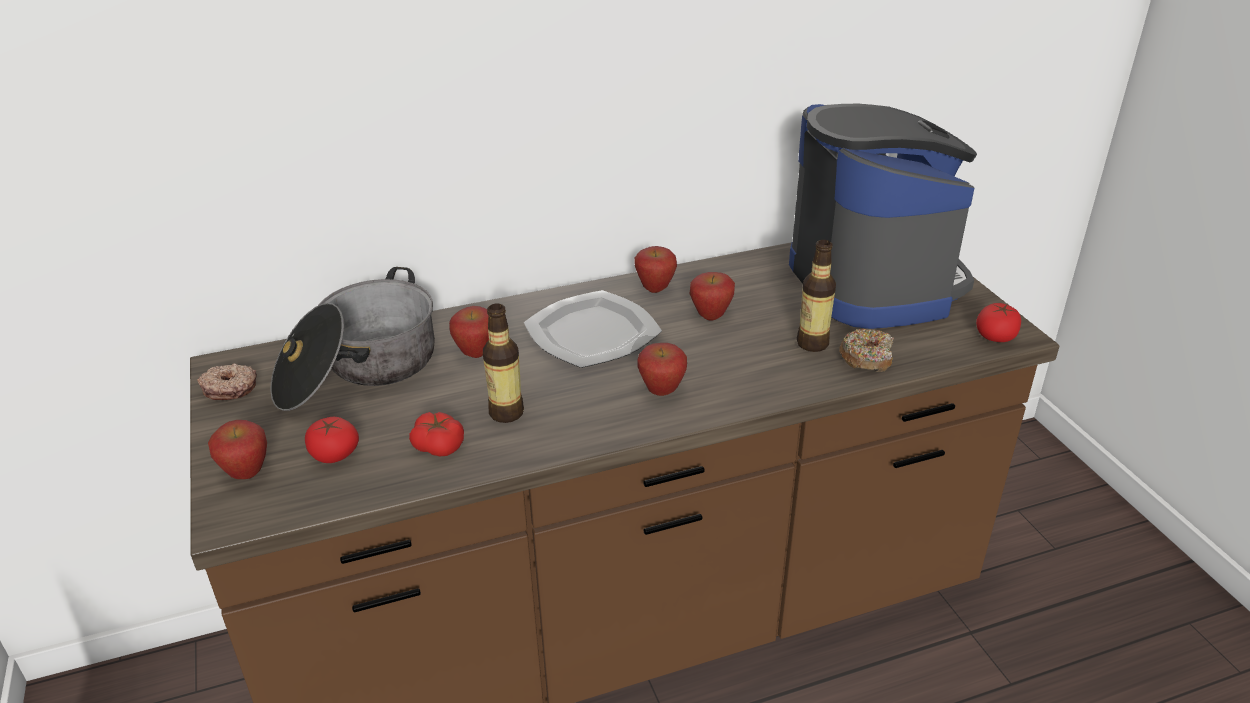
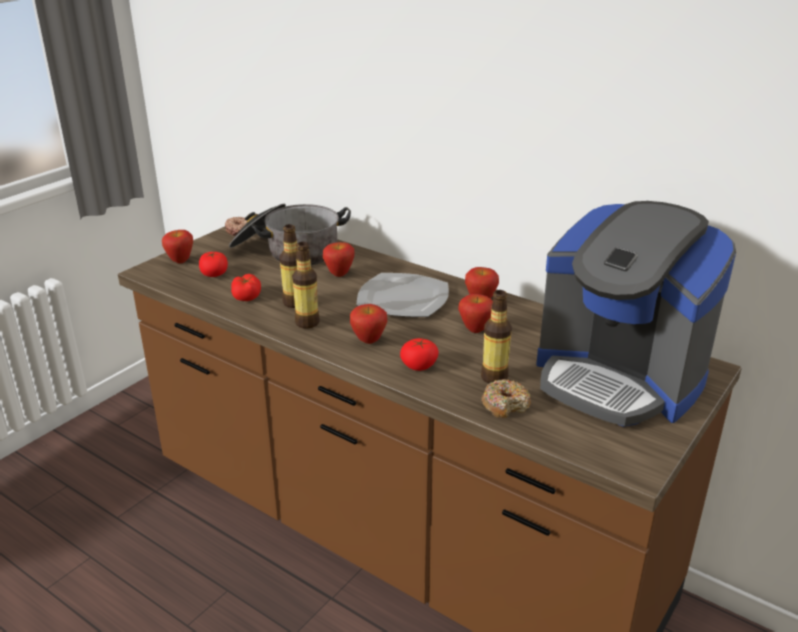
camera: 55 degrees right, 5 degrees down
(569, 420) = (307, 323): none -> bottle
(873, 281) = (618, 379): coffee machine -> coffee machine turned 90 degrees clockwise
(995, 336) = (620, 458): tomato -> tomato (419, 365)

